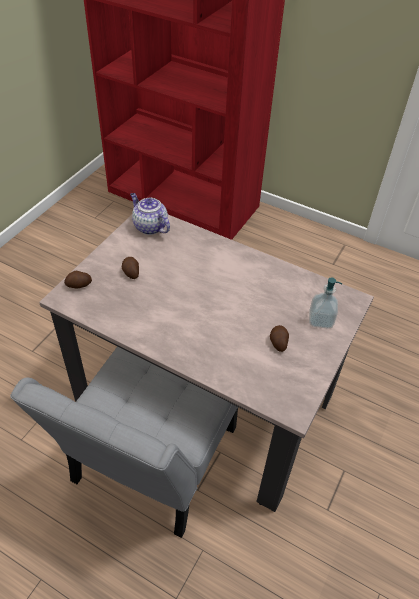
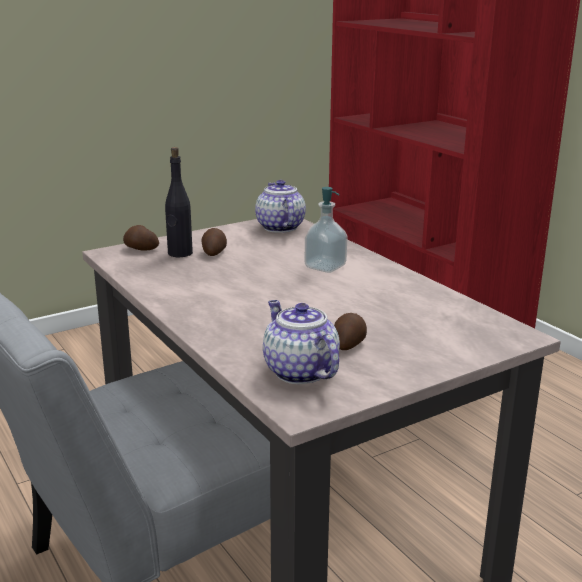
camera: 30 degrees right, 25 degrees down
(110, 281) = (180, 253): none -> black bottle
(271, 379) = (299, 371): none -> teapot
(320, 320) = (440, 340): soap dispenser -> soap dispenser (325, 267)

